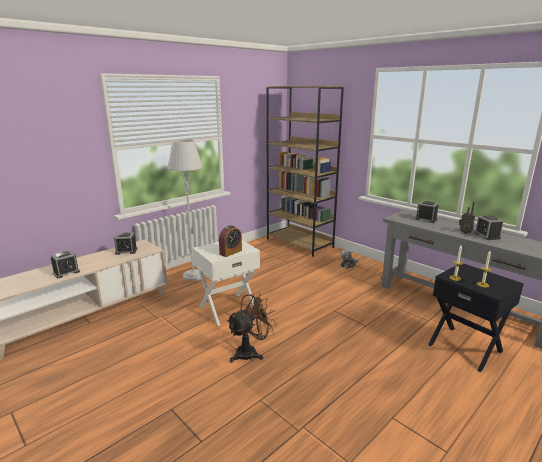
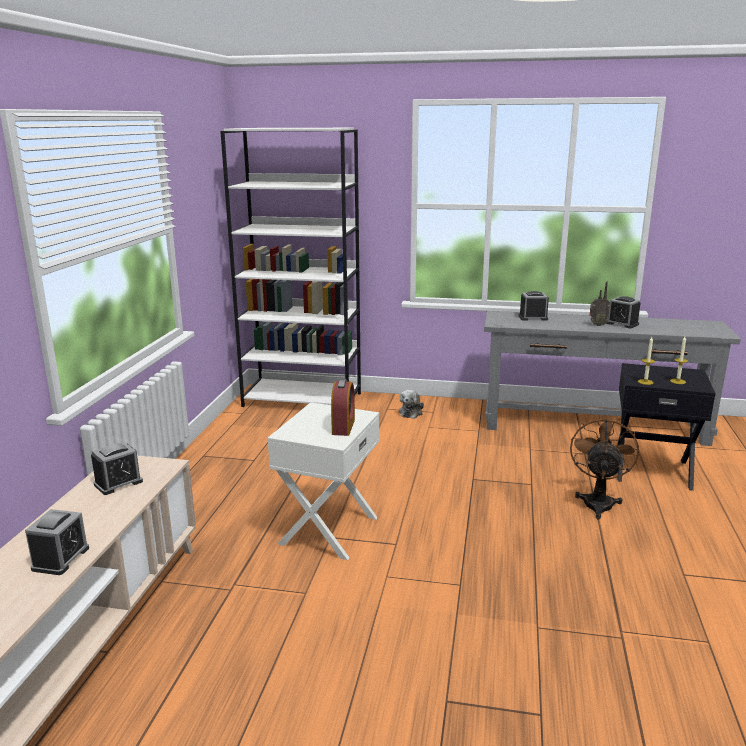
camera: 35 degrees left, 0 degrees up
(193, 276) = (196, 501): grey floor lamp -> none
(251, 352) = (444, 575): brown fan -> brown fan (598, 501)
(300, 243) = (303, 400): brown bookcase -> white bookcase

